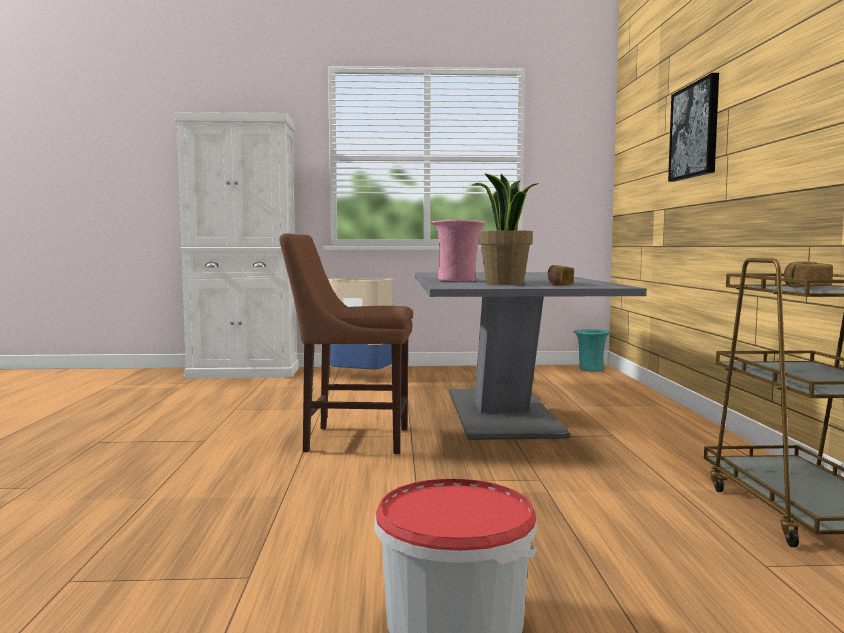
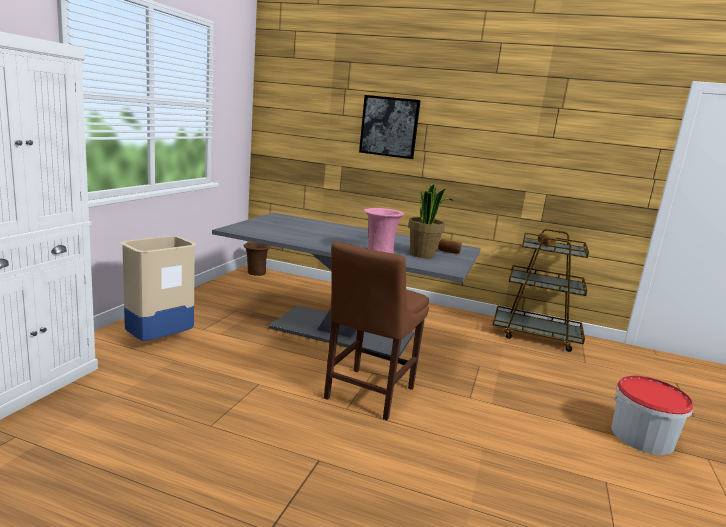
camera: 70 degrees left, 10 degrees up
(590, 369) = (255, 273): turquoise vase -> brown vase

